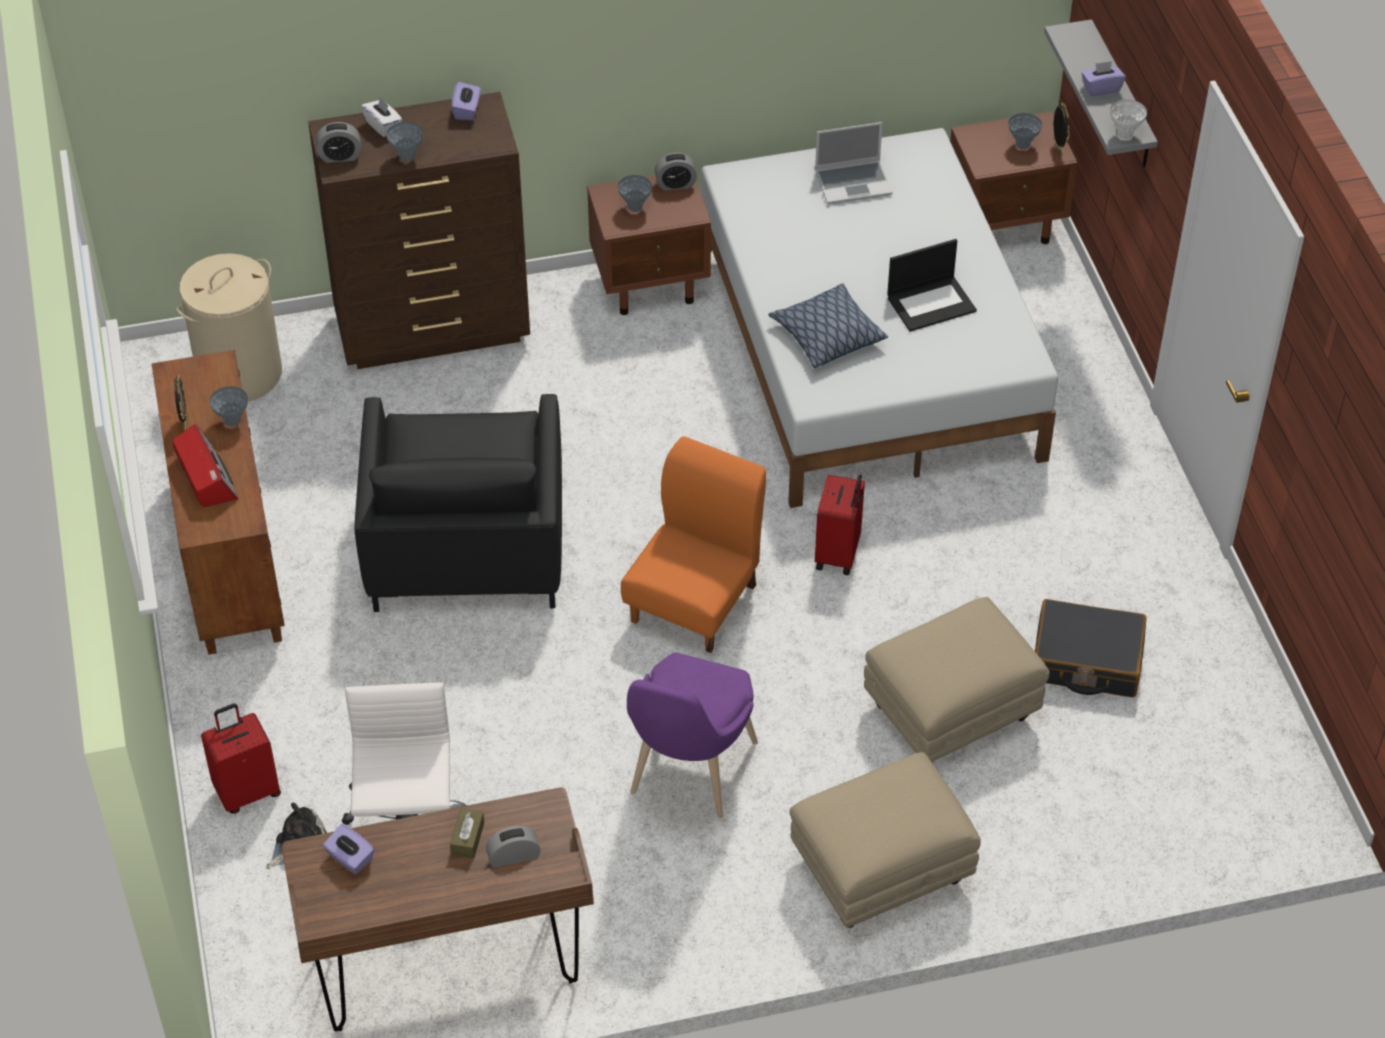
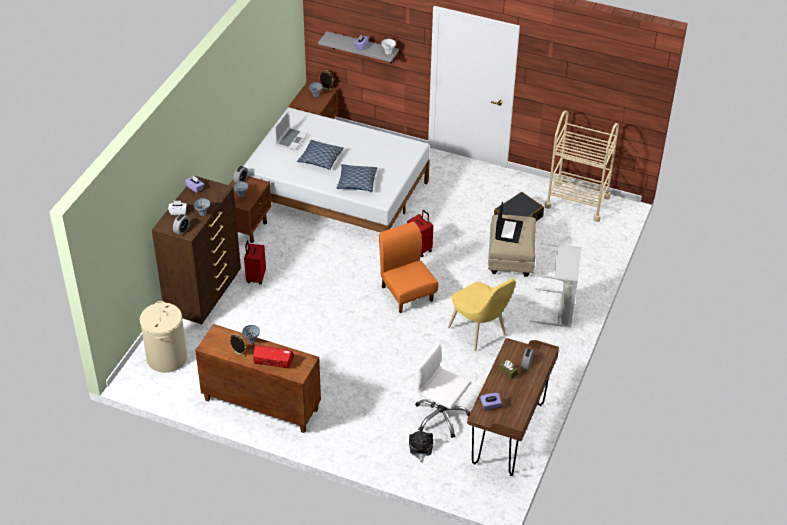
camera: 55 degrees left, 5 degrees down
(247, 791) = (381, 452): red suitcase -> red suitcase (255, 277)
(465, 545) = (321, 337): black armchair -> none
(688, 775) = (480, 333): purple chair -> yellow chair
(840, 251) = (320, 159): none -> pillow
(879, 871) = (559, 309): beige ottoman -> grey laundry basket
(931, 303) = (367, 152): laptop -> laptop (508, 230)
(1246, 732) = (577, 202): none -> beige cart

